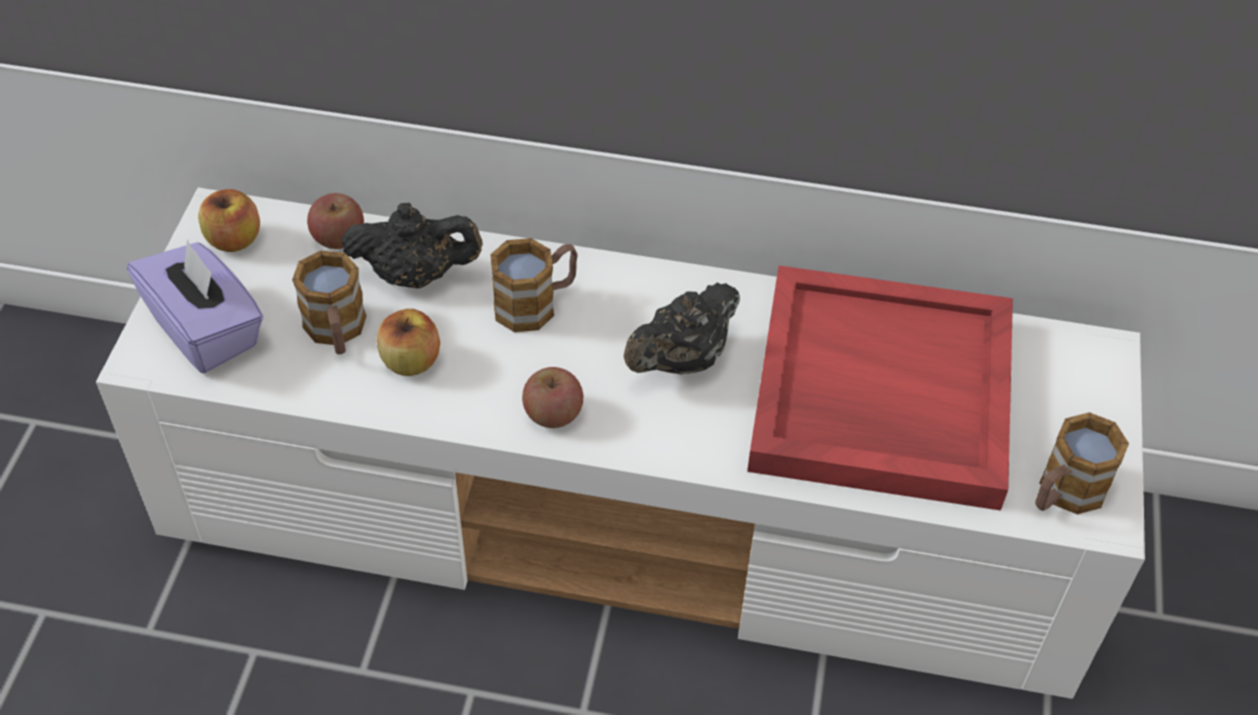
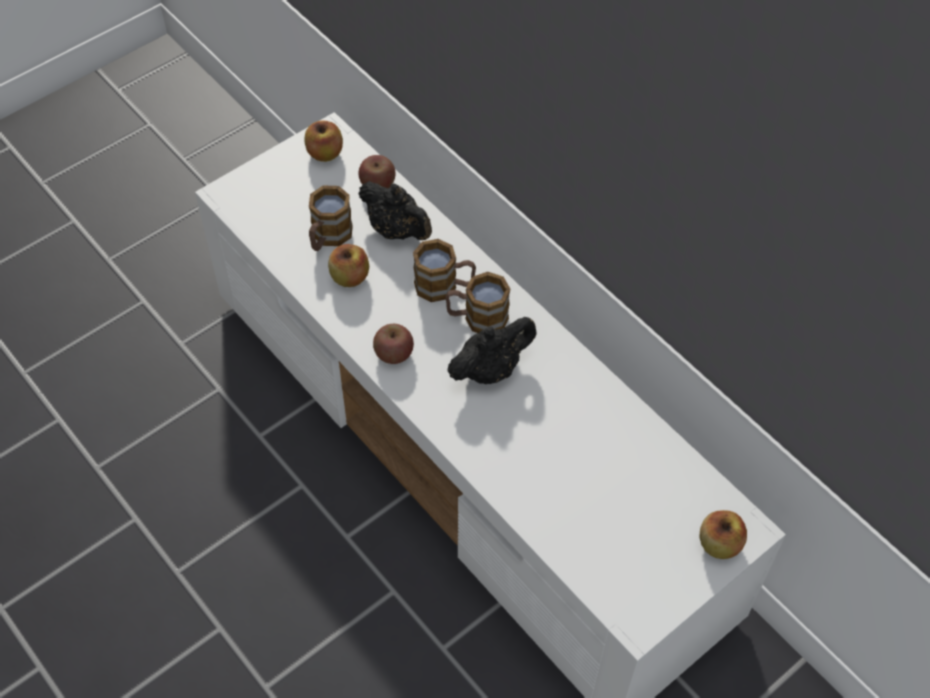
camera: 40 degrees right, 5 degrees up
(206, 329) = (268, 196): purple tissue box -> none
(682, 360) = (490, 369): black teapot -> black teapot turned 150 degrees clockwise
(879, 394) = (582, 462): red tray -> none
(1063, 493) = (629, 591): mug -> mug (477, 318)
(1094, 384) = (719, 544): none -> apple

